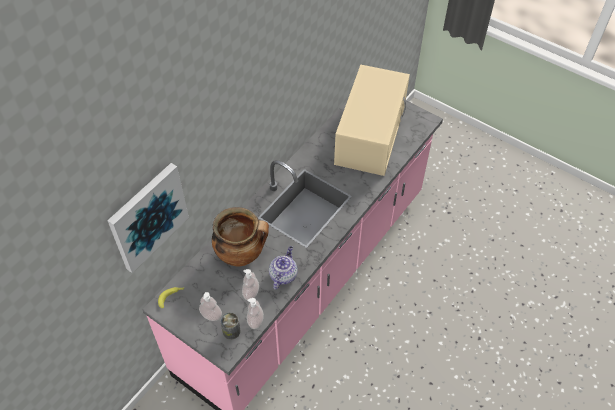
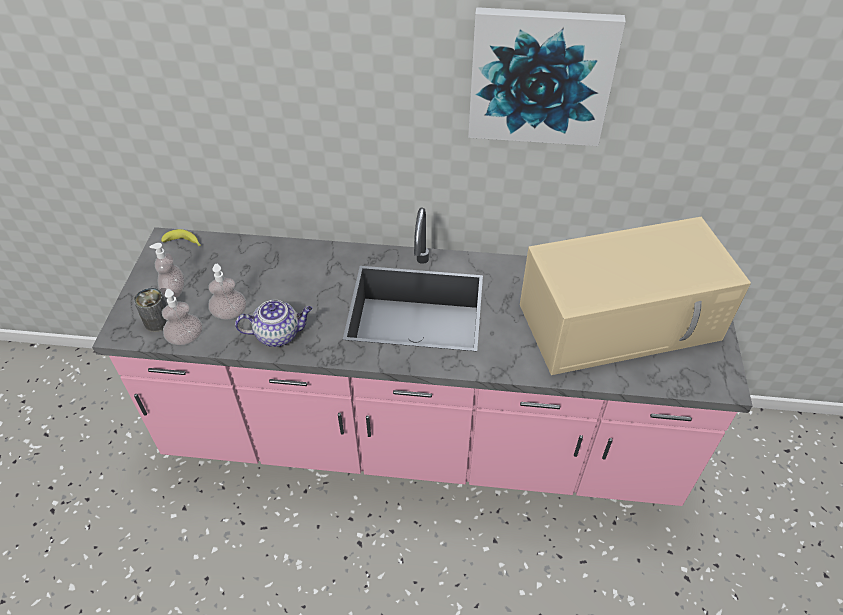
camera: 60 degrees right, 5 degrees down
(148, 216) = (177, 99): picture -> picture (540, 77)
(241, 254) = (287, 277): cooking pot -> none

